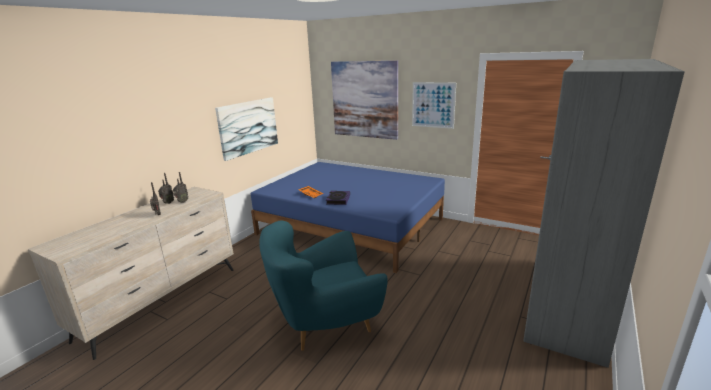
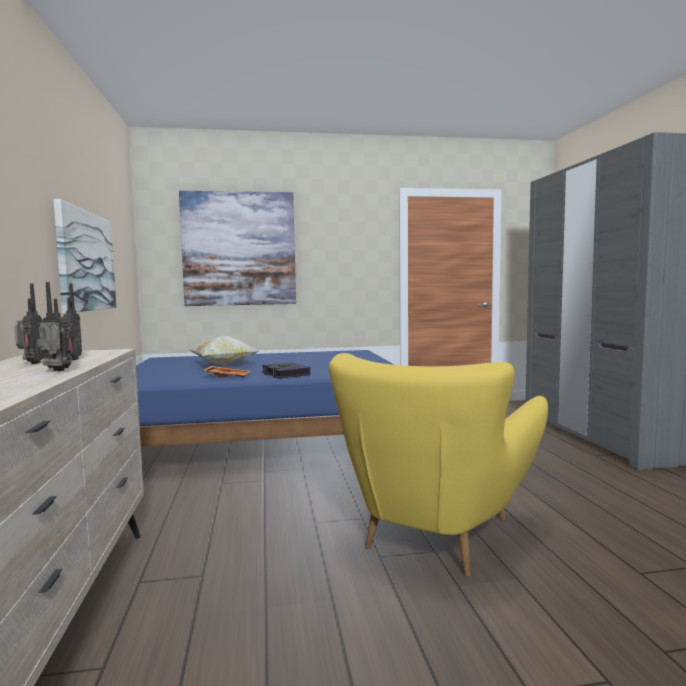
camera: 40 degrees left, 15 degrees down
(325, 323) = (435, 534): turquoise armchair -> yellow armchair
(331, 180) = (223, 365): none -> pillow
(433, 105) = (345, 252): picture -> none

